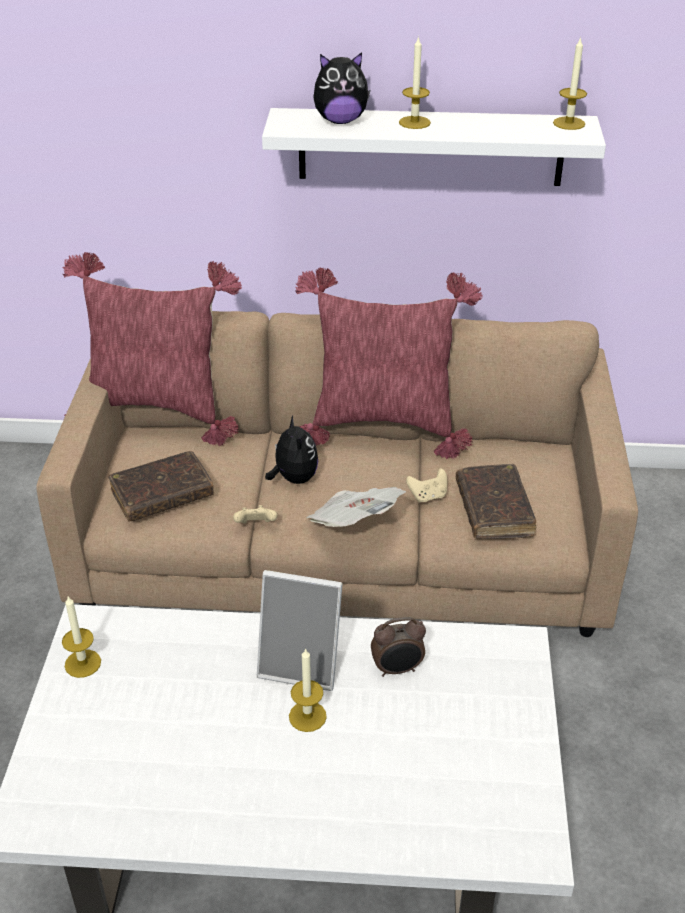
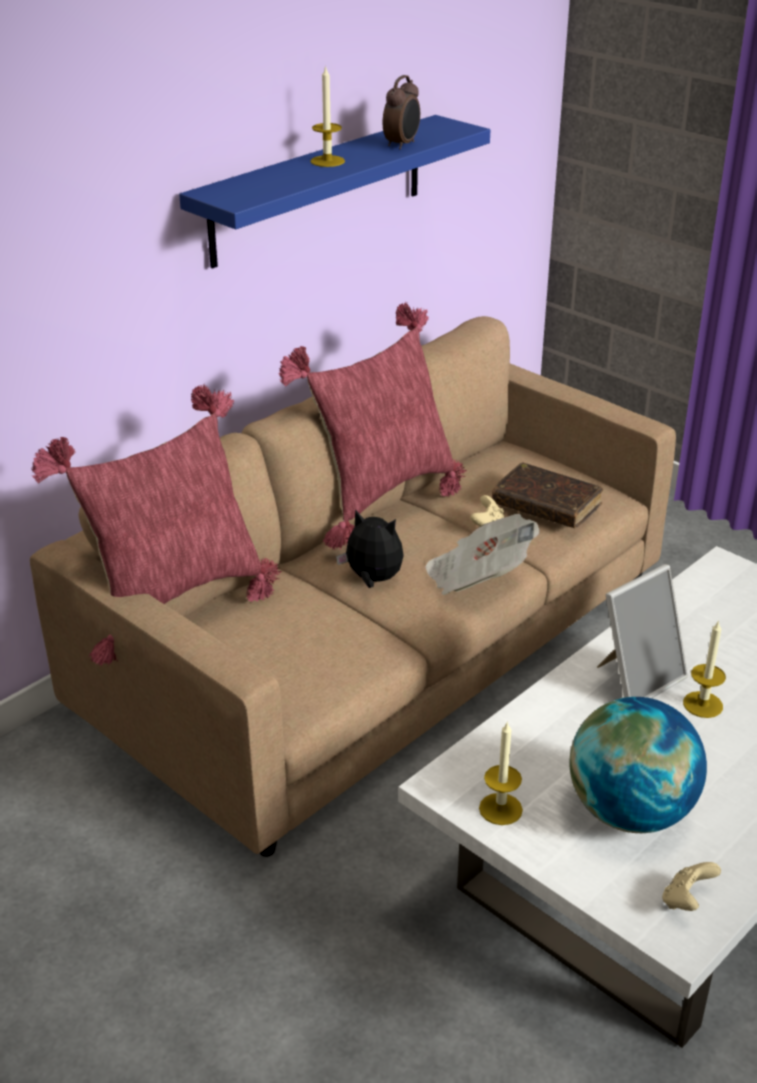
camera: 50 degrees left, 5 degrees down
(136, 733) = (630, 812): none -> globe
(162, 494) = (295, 662): brown book -> none
(256, 526) = (408, 631): beige game controller -> beige game controller (686, 900)
(340, 121) = (268, 180): plush toy -> none
(397, 669) = (693, 634): alarm clock -> alarm clock (402, 145)
(430, 147) = (318, 190): white shelf -> blue shelf
(569, 123) = (432, 124): candle -> none

